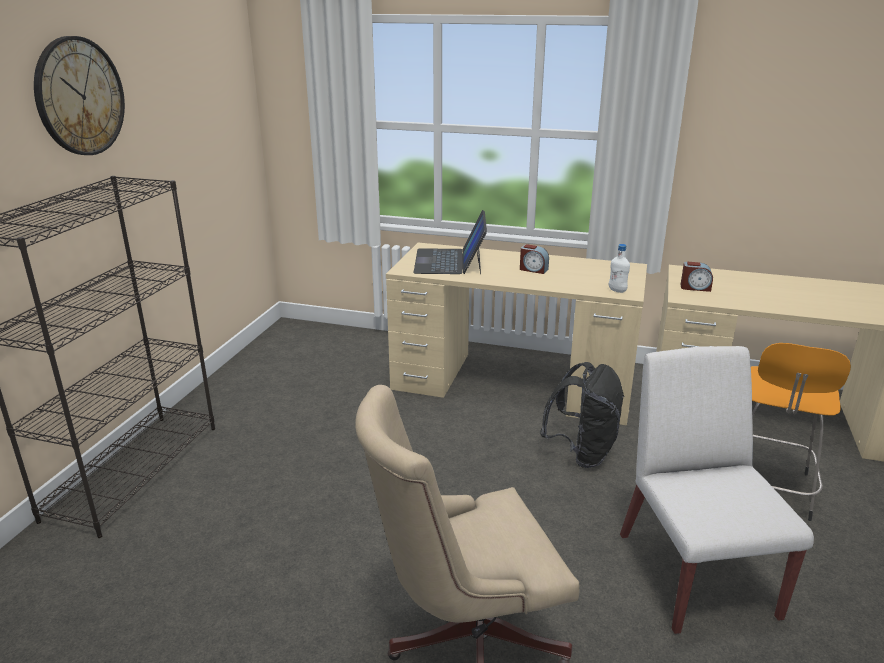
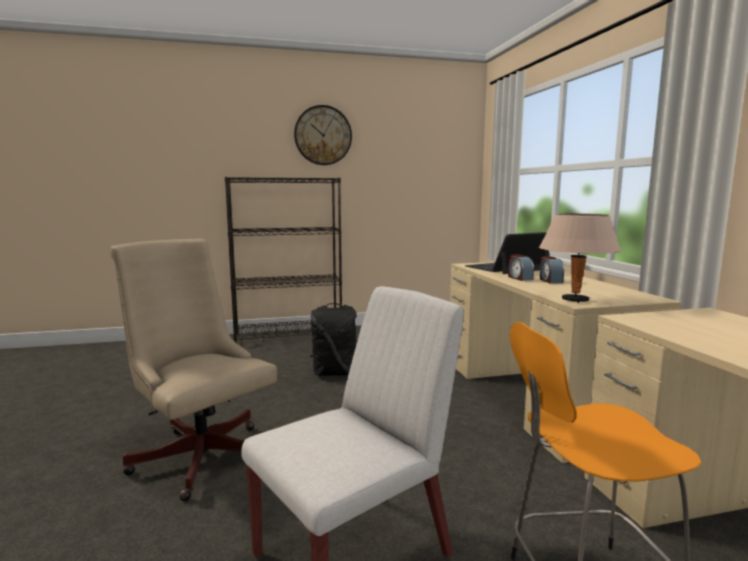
camera: 60 degrees right, 15 degrees down
(582, 453) = (477, 449): black backpack -> black backpack (335, 373)
(617, 290) = (575, 300): white bottle -> beige table lamp
(695, 287) = (672, 319): alarm clock -> alarm clock (519, 278)

